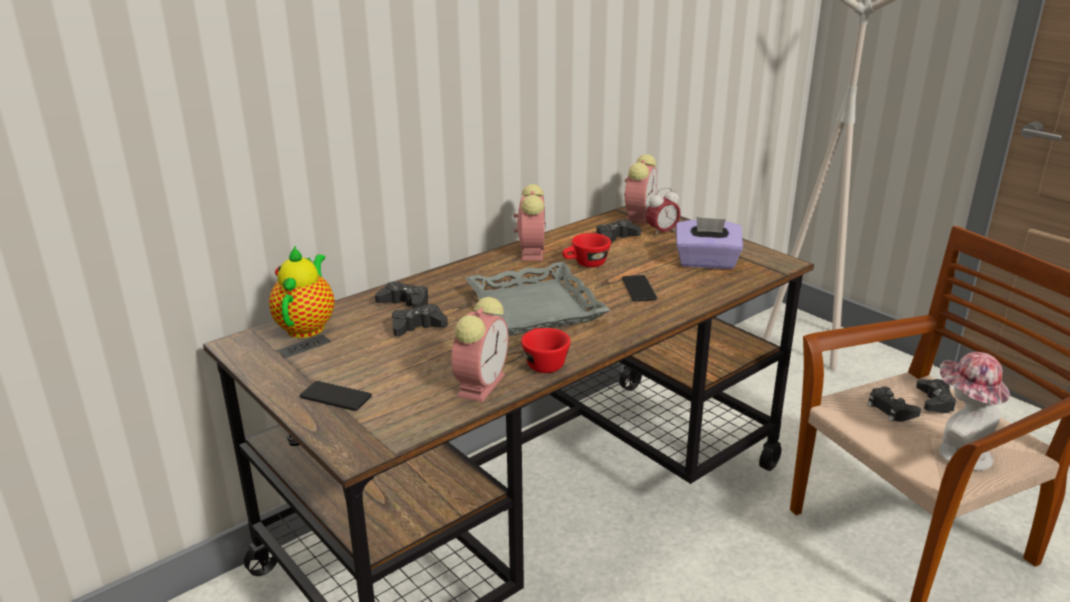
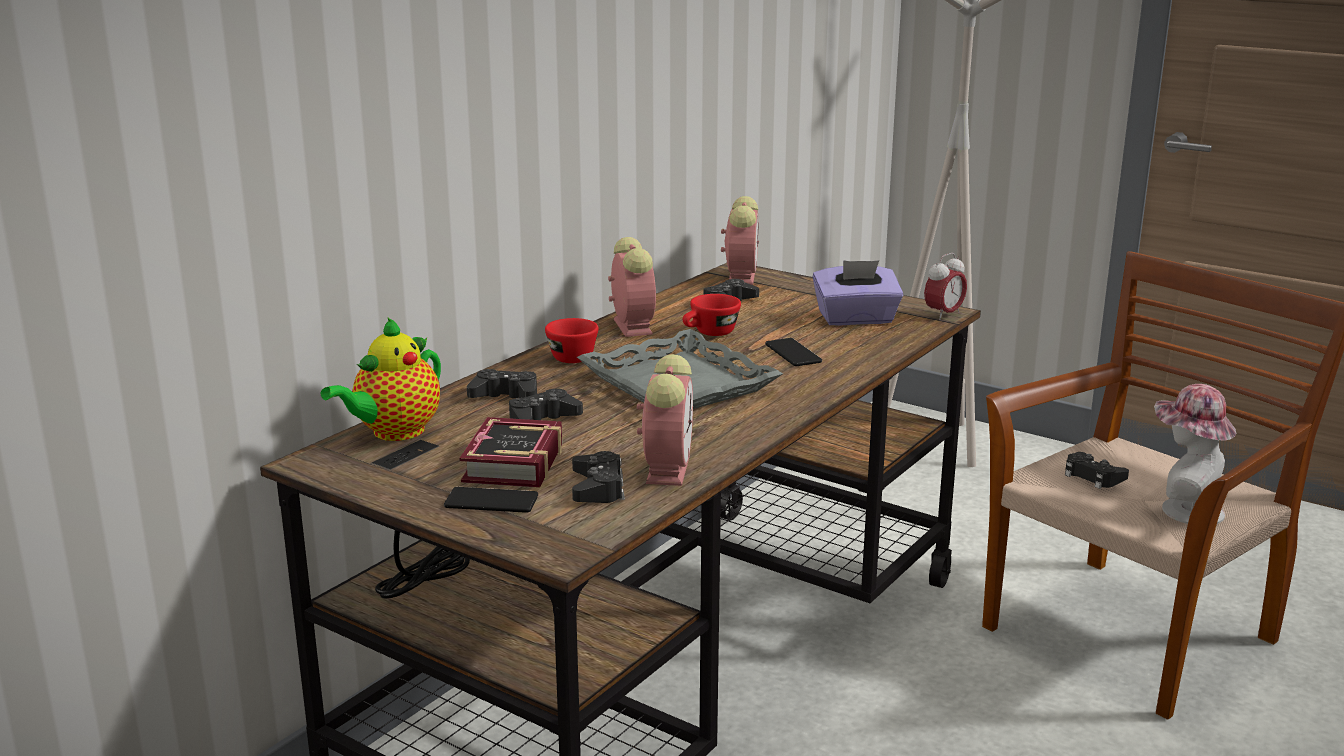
camera: 15 degrees left, 5 degrees down
(307, 326) = (394, 433): teapot -> teapot turned 135 degrees counterclockwise
(368, 366) = (509, 465): none -> book
(542, 363) = (727, 439): red cup -> red cup (568, 356)
(662, 232) = (782, 292): alarm clock -> alarm clock (943, 315)
(935, 401) = (1136, 463): black game controller -> black game controller (598, 487)

